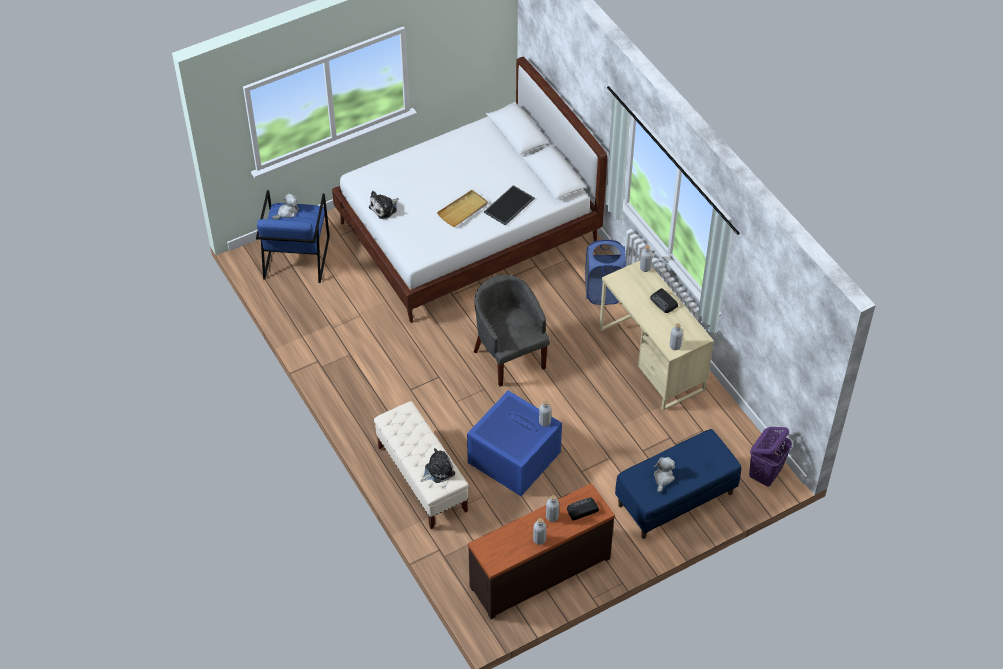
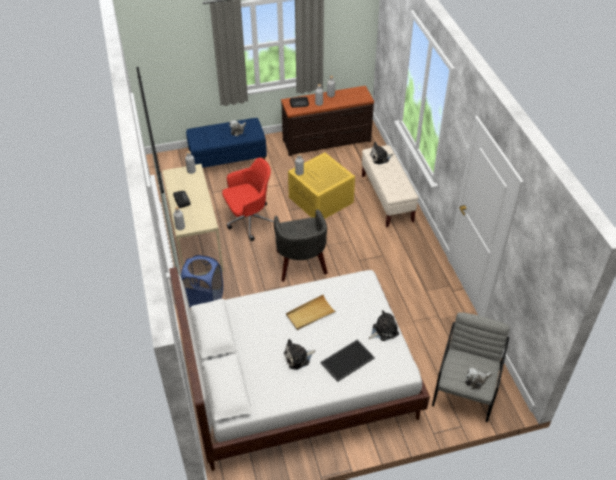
camera: 165 degrees left, 5 degrees down
(296, 257) = (465, 389): blue armchair -> grey armchair
(461, 168) = (298, 358): none -> plush toy
(509, 206) = (266, 309): tray -> tray (347, 359)
(512, 457) = (322, 200): blue storage box -> yellow storage box
(598, 403) = (249, 221): none -> red office chair
(765, 474) = (164, 162): purple laundry basket -> none

